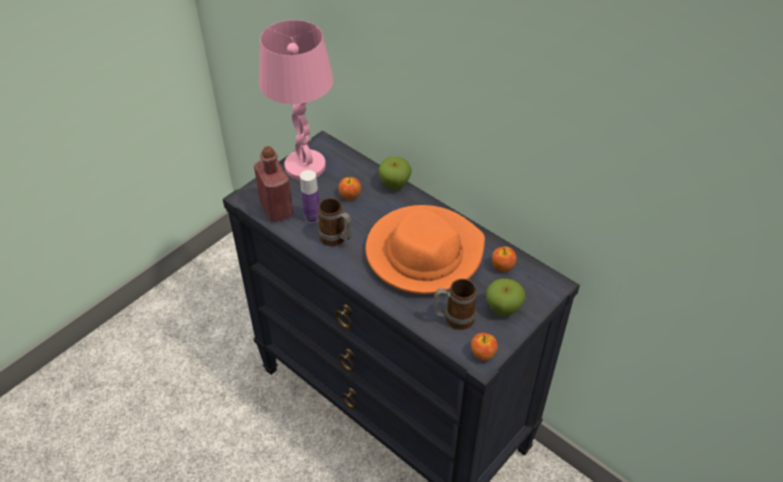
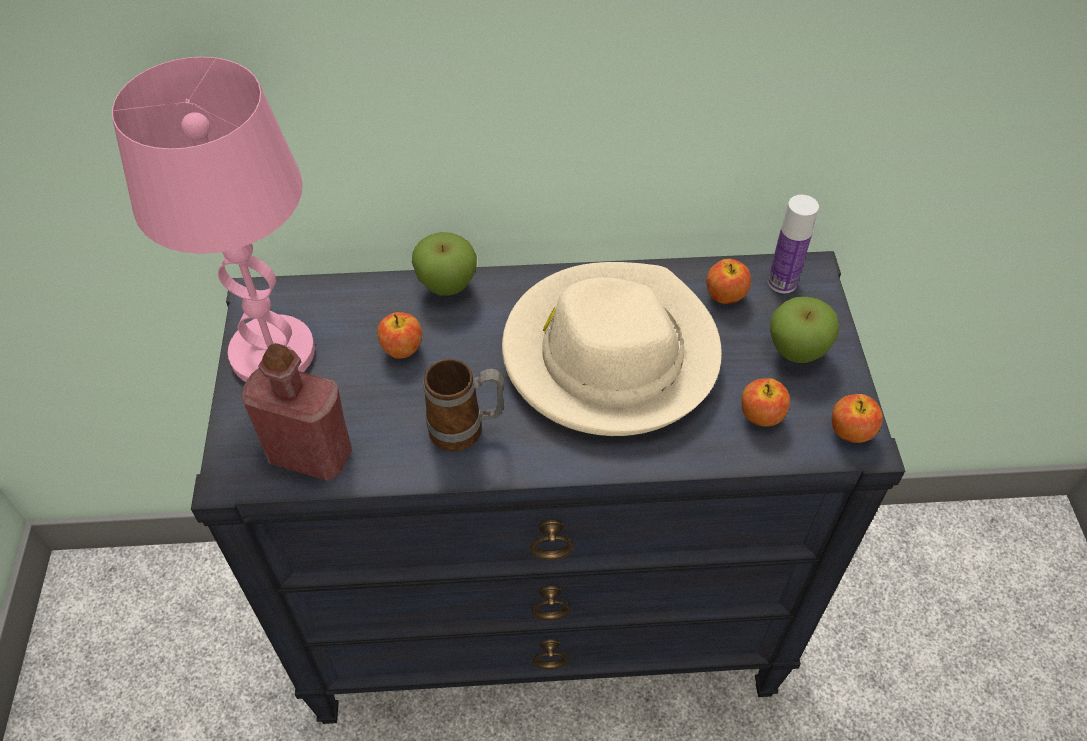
camera: 45 degrees left, 5 degrees up
(312, 217) = (385, 424): bottle -> bottle (782, 282)
(424, 253) = (609, 353): orange hat -> beige hat
(453, 319) = (761, 415): mug -> apple

